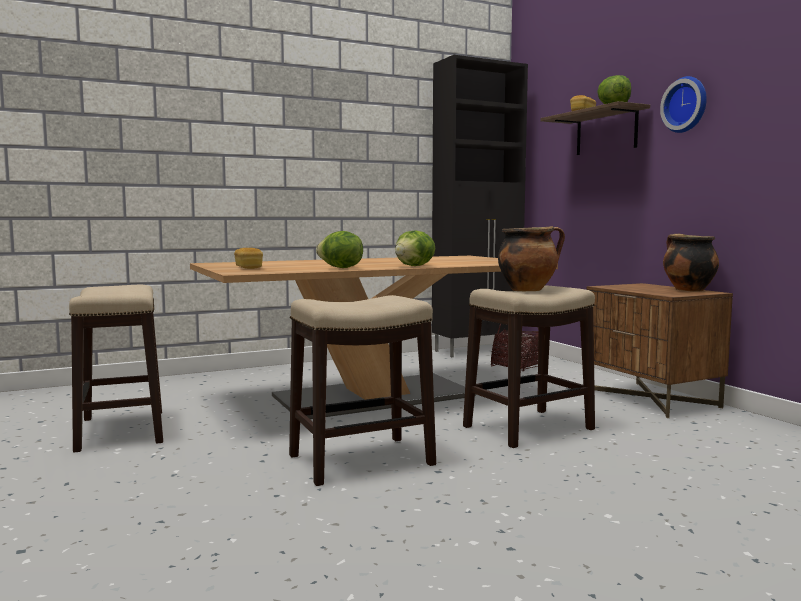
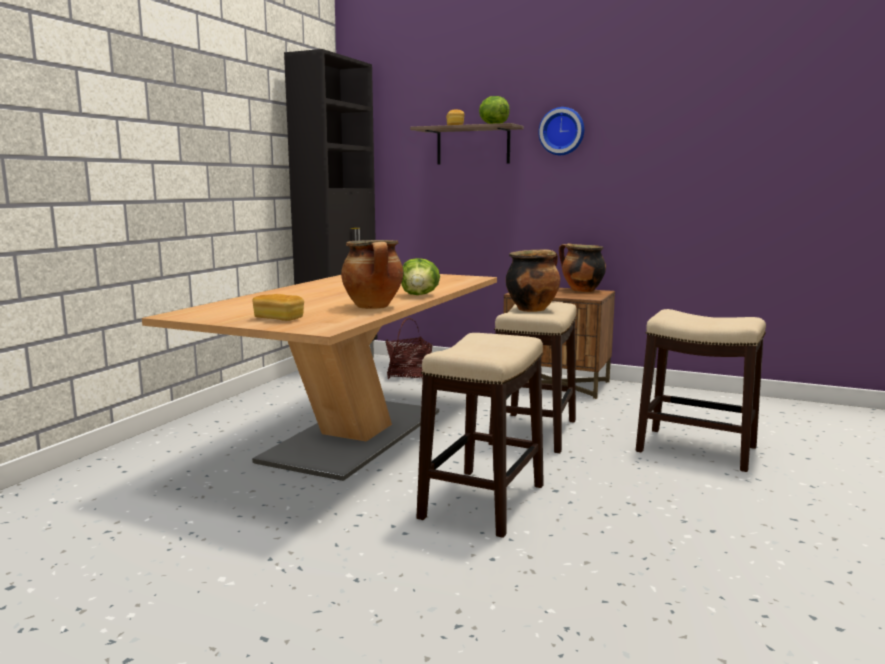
camera: 40 degrees left, 5 degrees up
(121, 430) = (167, 557): stool -> stool (695, 449)
(340, 268) = (374, 307): lettuce -> cooking pot

